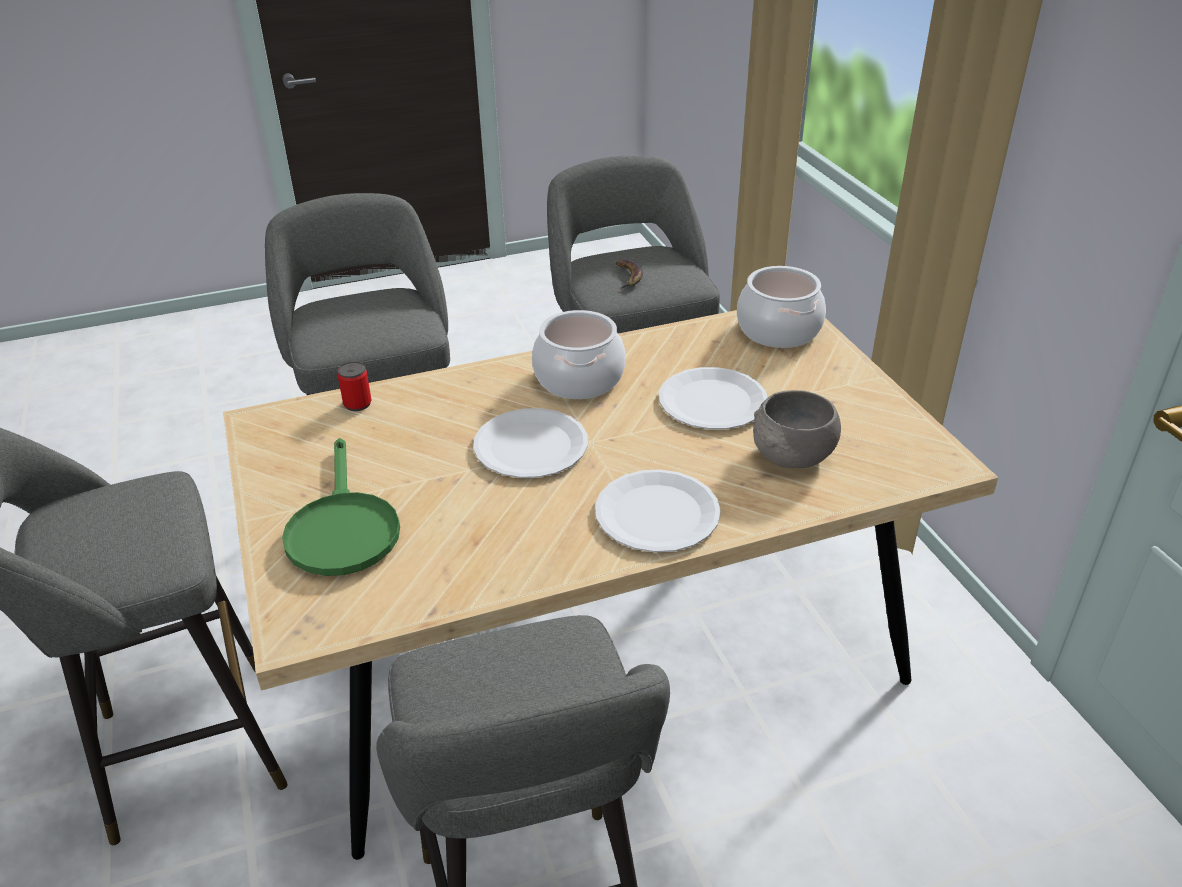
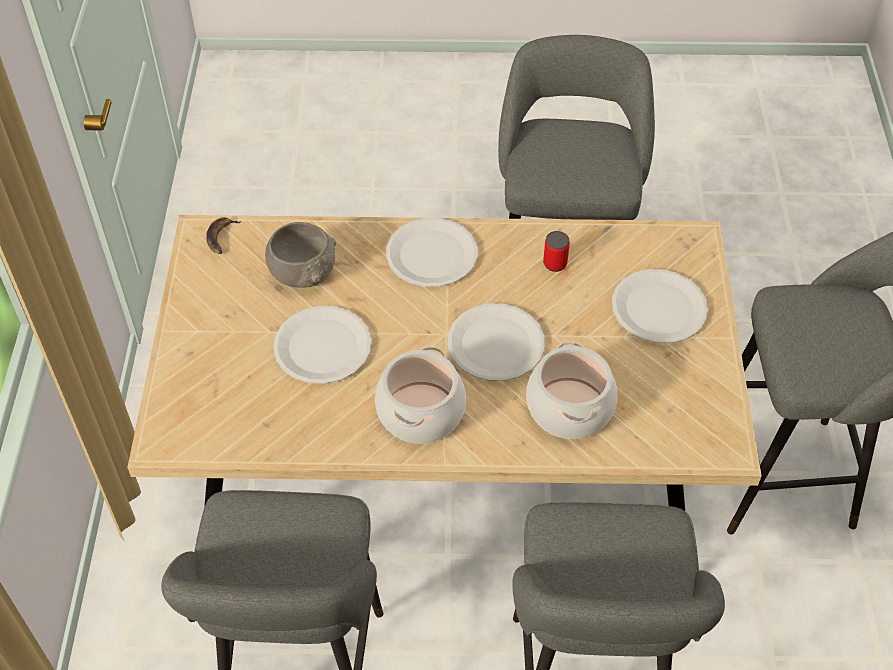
camera: 160 degrees left, 15 degrees up
(342, 528) = (659, 308): green frying pan -> white plate
(357, 404) = (633, 443): can -> can (555, 263)
(627, 276) = (295, 538): banana -> banana (221, 237)
(778, 330) = (196, 420): cooking pot -> cooking pot (570, 408)

